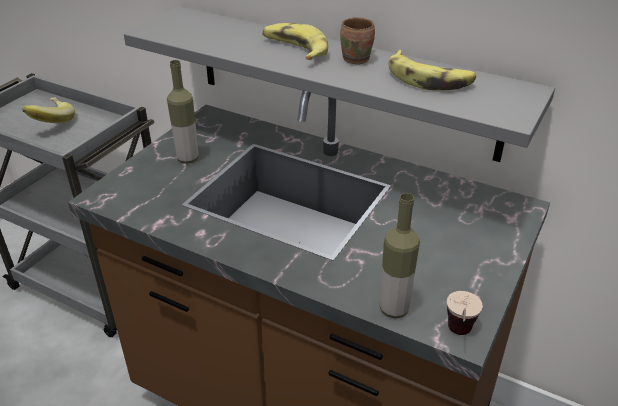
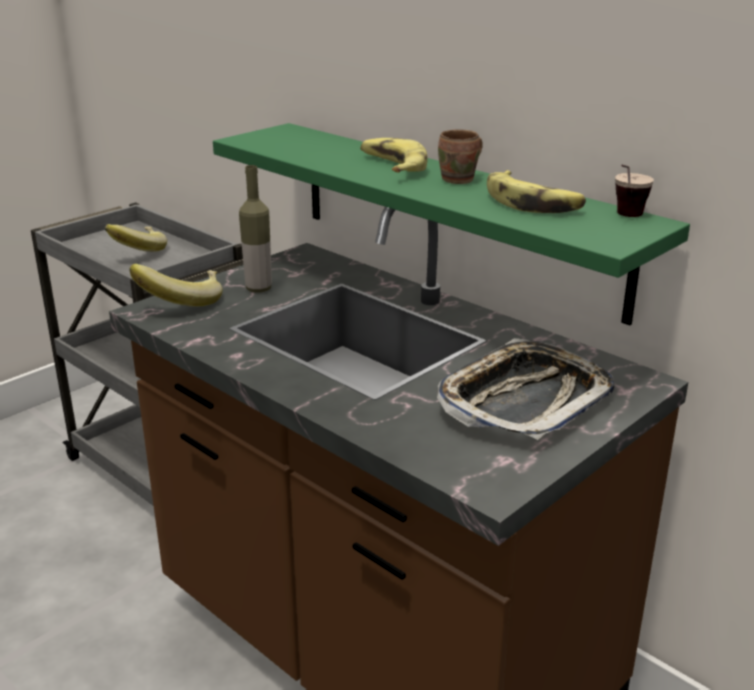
camera: 15 degrees right, 10 degrees down
(128, 182) = (182, 301): none -> banana
(342, 81) = (453, 215): grey shelf -> green shelf
(394, 309) = (421, 453): bottle -> none
(445, 240) = (524, 400): none -> tray
(458, 337) = (485, 491): cup -> cup (625, 218)

